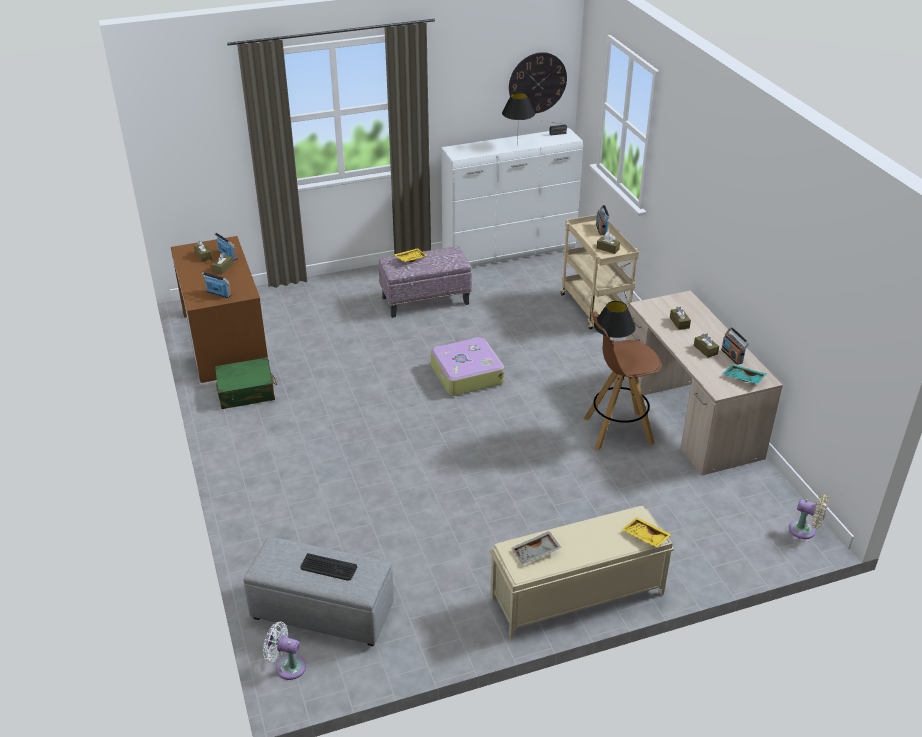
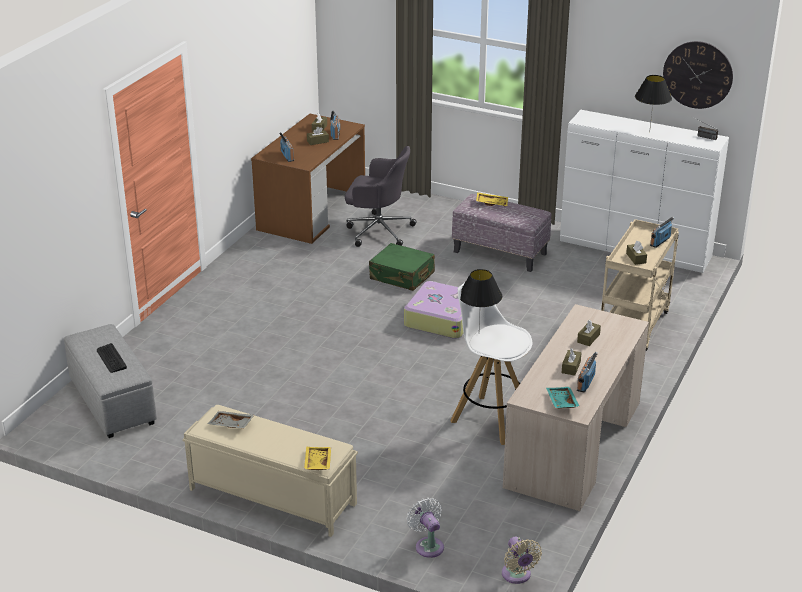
camera: 45 degrees right, 5 degrees down
(246, 392) = (274, 250): green suitcase -> green suitcase (402, 276)
(287, 666) = (50, 416): white fan -> white fan (428, 545)
(306, 330) = (378, 231): none -> grey office chair
(617, 430) = (490, 419): brown stool -> white stool

